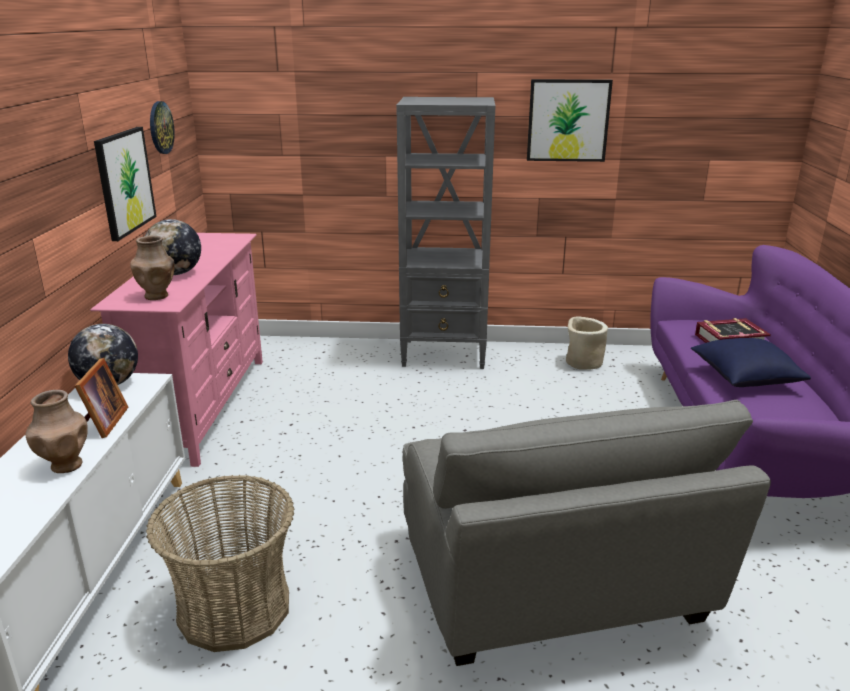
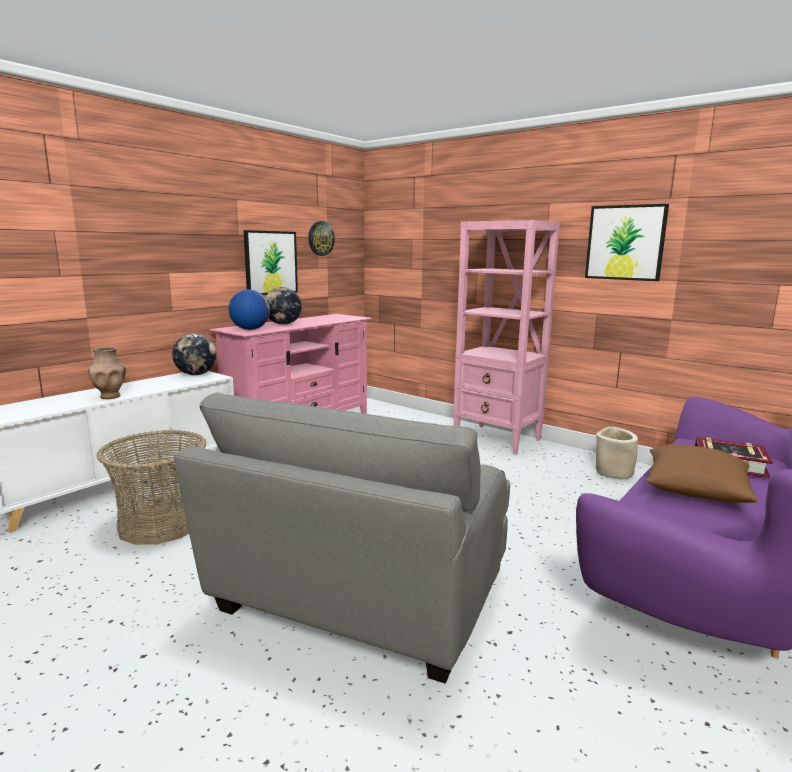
camera: 35 degrees right, 10 degrees down
(101, 424) = (158, 387): picture frame -> none
(157, 296) = (250, 329): brown vase -> globe
(445, 354) = (497, 439): grey bookcase -> pink bookcase
(744, 378) = (694, 491): blue pillow -> brown pillow

